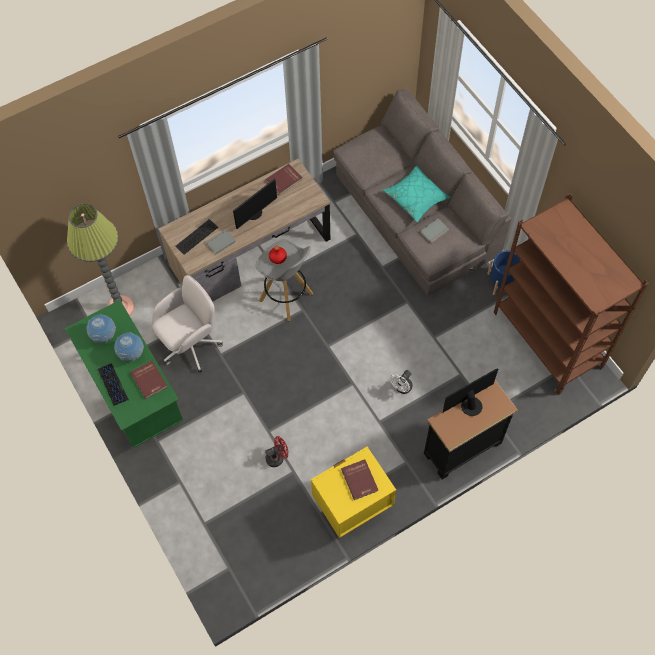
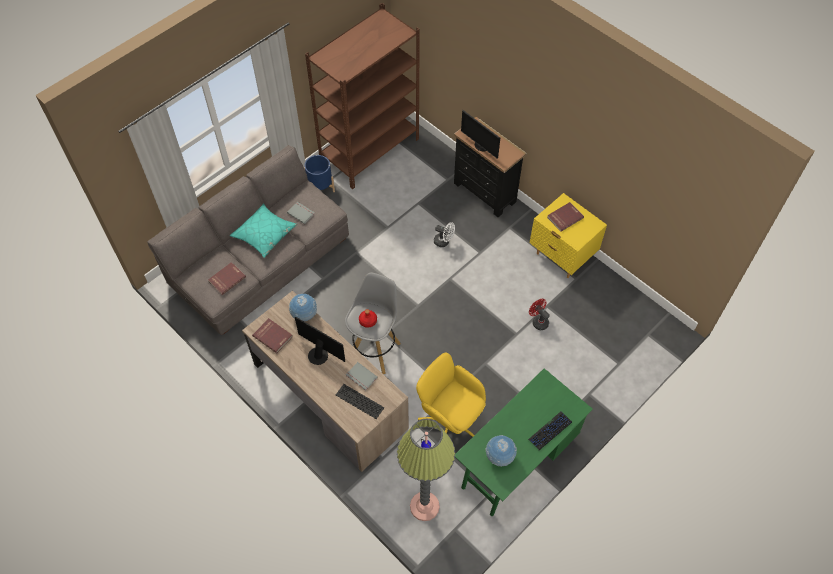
camera: 105 degrees left, 5 degrees down
(131, 354) = (511, 424): globe -> globe (304, 315)
(149, 380) = (533, 398): red book -> red book (226, 279)
(191, 346) = (450, 423): white office chair -> yellow office chair

